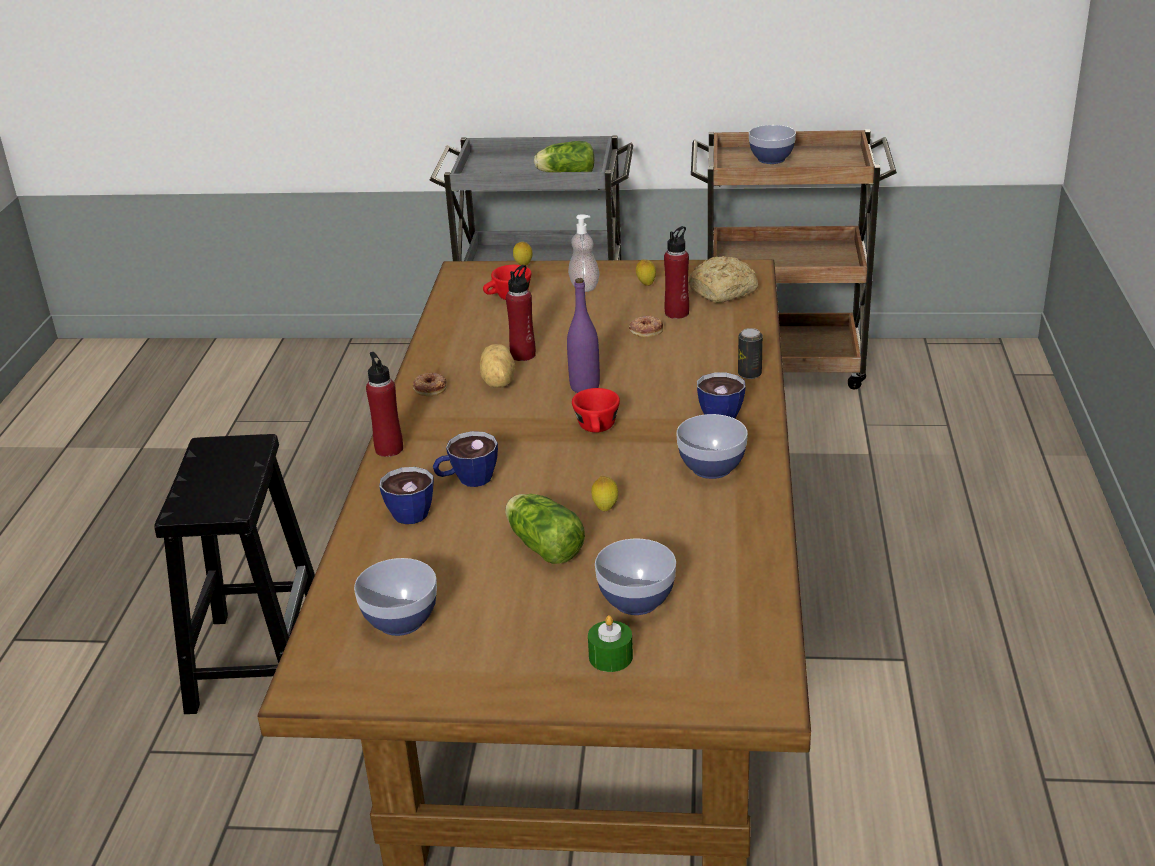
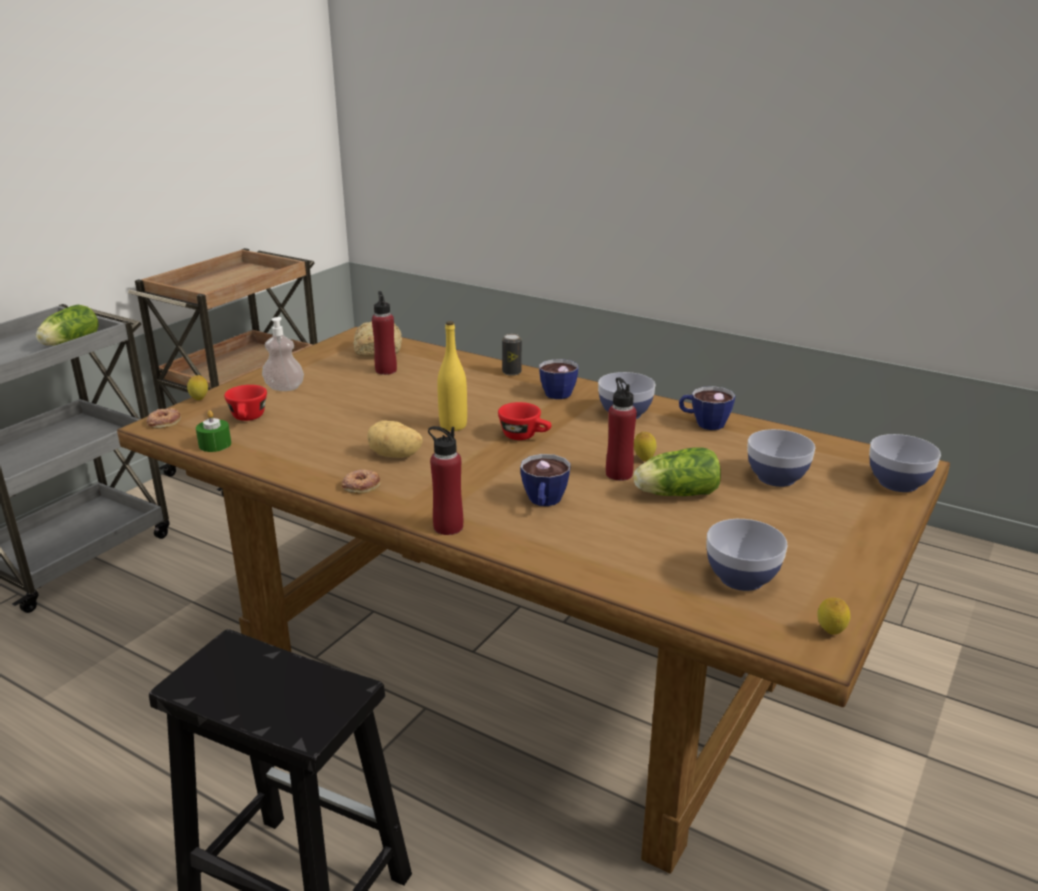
camera: 65 degrees left, 5 degrees down
(411, 510) = (567, 537): cup -> cup (703, 423)
(523, 355) = (363, 435): red bottle -> red bottle (619, 474)
(584, 387) = (453, 426): purple bottle -> yellow bottle
(610, 657) = (842, 502): green candle -> green candle (215, 444)
(646, 284) = (321, 368): lemon -> lemon (830, 633)
(646, 330) = (395, 385): donut -> donut (164, 422)
(771, 159) = (208, 284): bowl -> bowl (898, 483)

